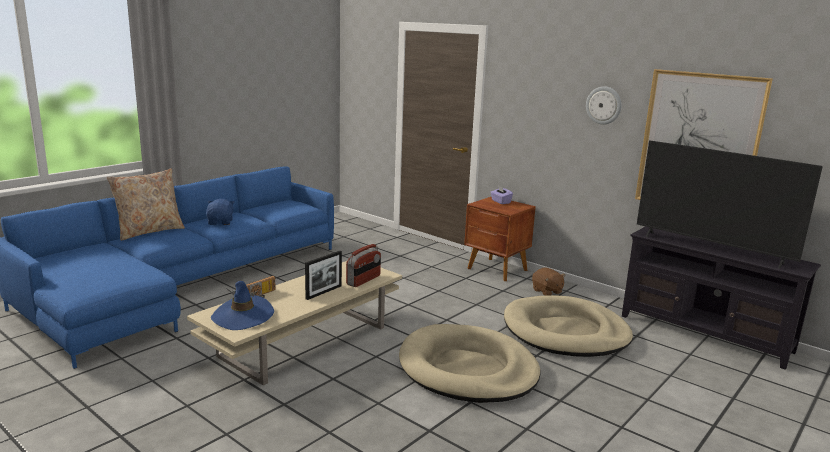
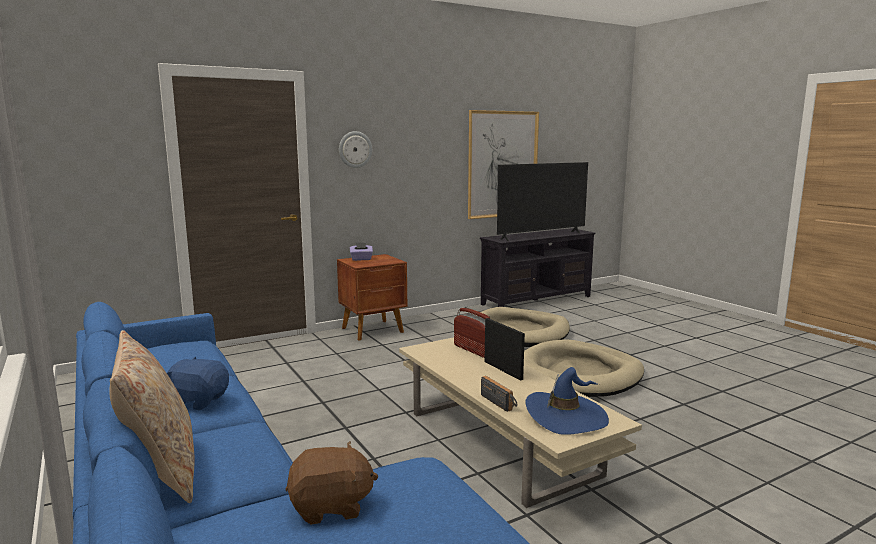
camera: 70 degrees left, 5 degrees down
(547, 291) = (438, 323): brown plush toy -> brown plush toy (331, 507)
(604, 105) = (434, 144): wall clock -> wall clock (355, 149)

